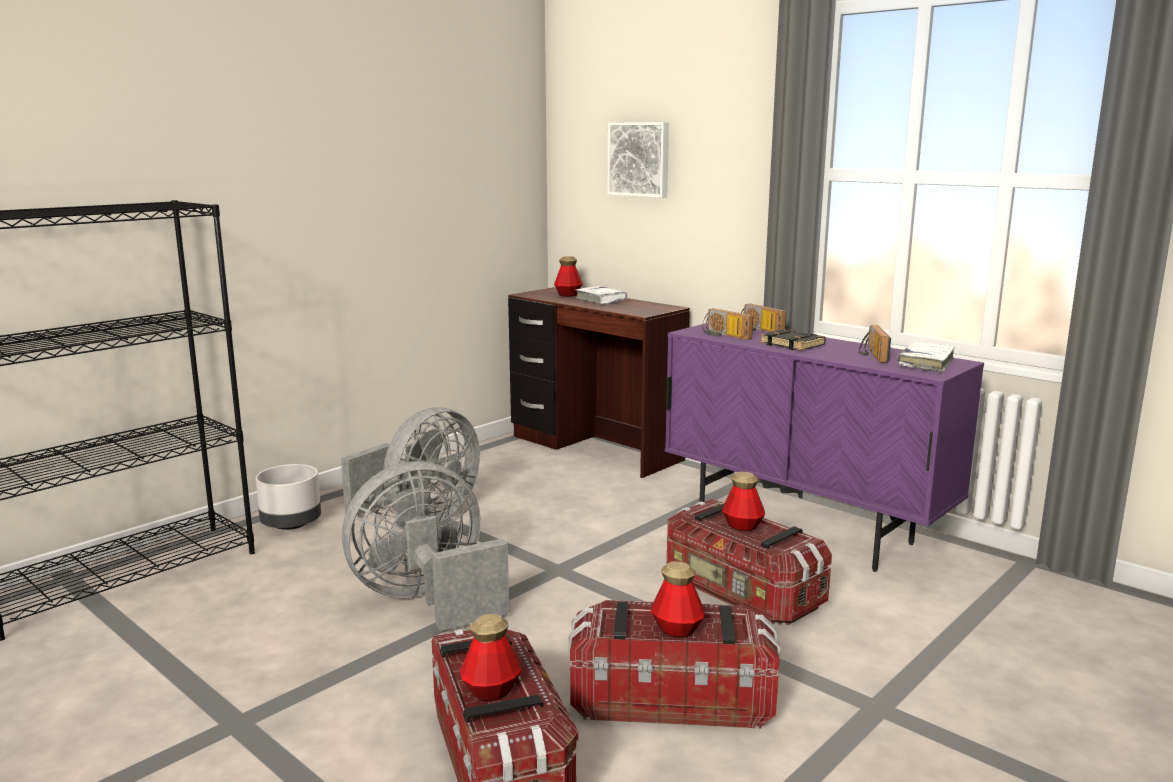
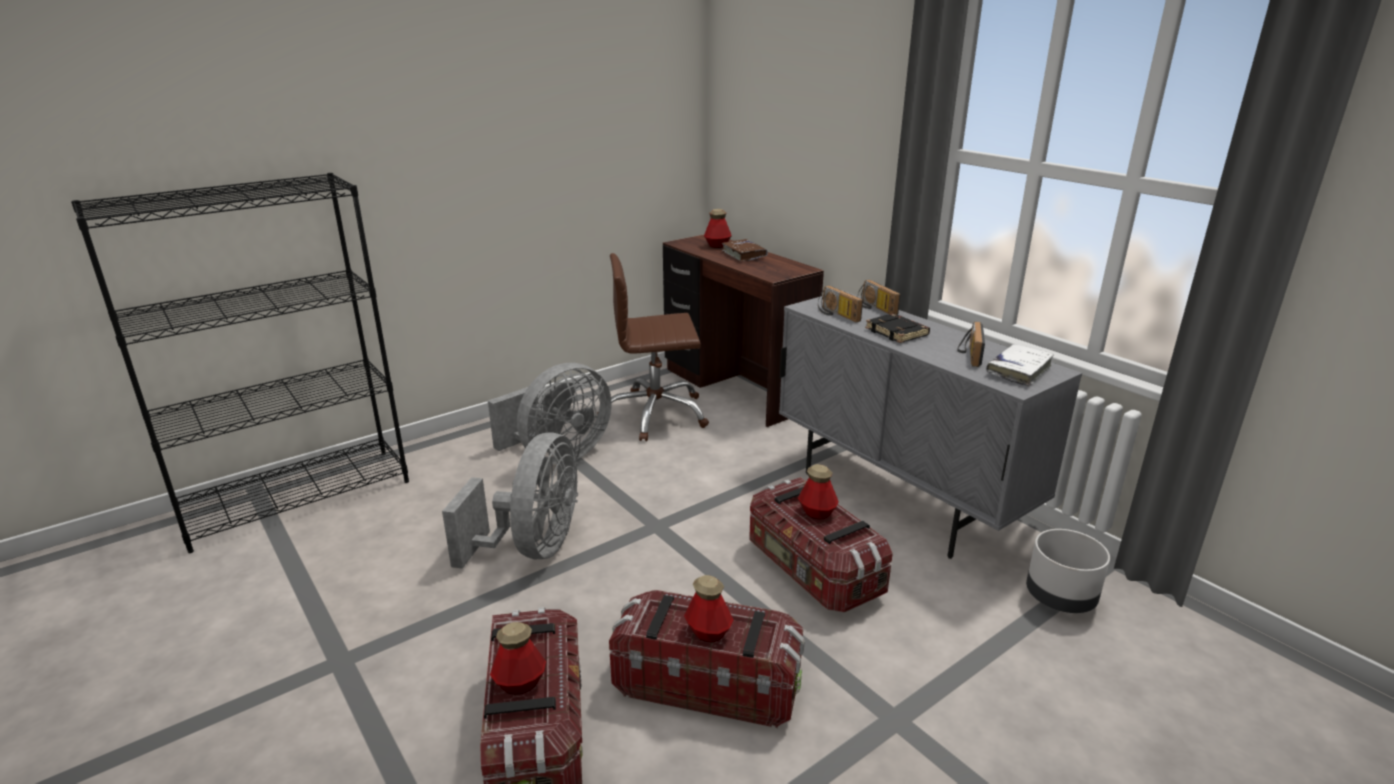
camera: 10 degrees right, 10 degrees up
(292, 524) = (448, 453): grey planter -> grey planter (1060, 599)
(427, 600) = (533, 548): grey fan -> grey fan turned 120 degrees clockwise
(516, 475) = (655, 415): none -> brown office chair
(601, 300) = (744, 255): white book -> brown book
(640, 159) = (786, 119): picture -> none
(803, 528) = (898, 500): purple cabinet -> grey cabinet

